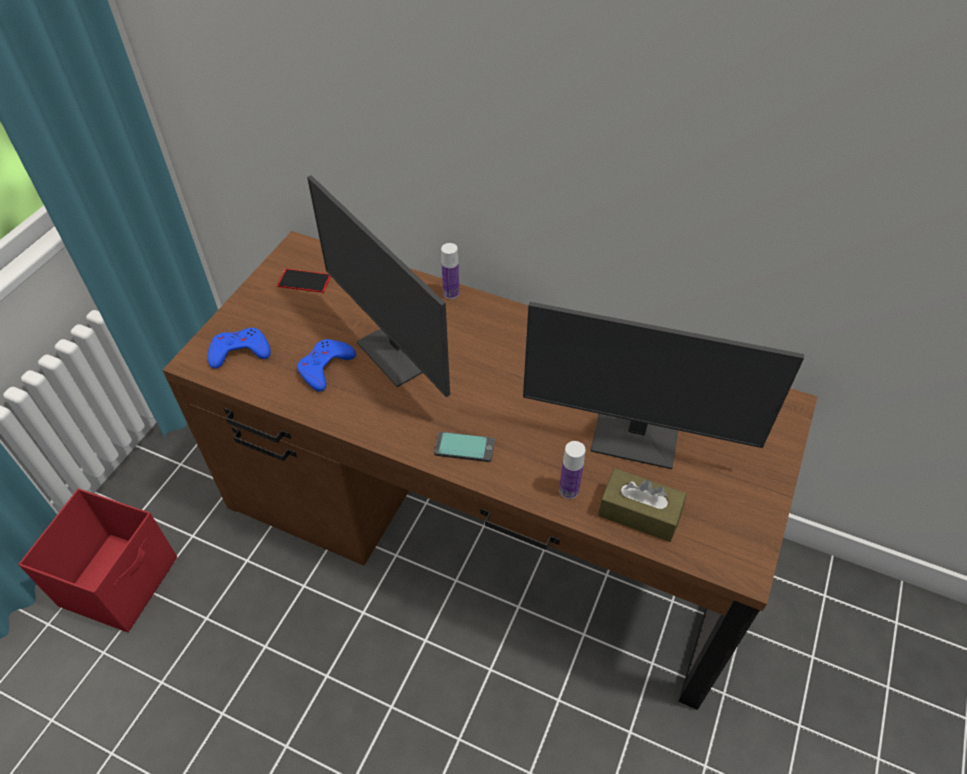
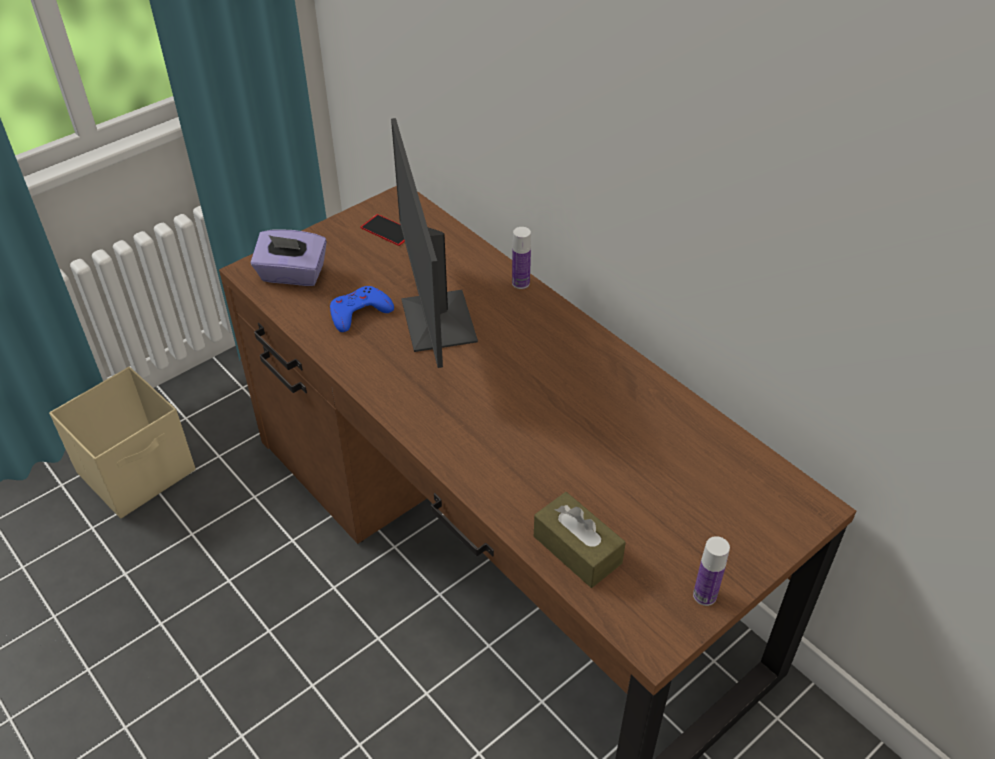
camera: 25 degrees right, 5 degrees down
(121, 581) = (138, 472): red storage box -> beige storage box
(239, 352) = (292, 275): blue game controller -> purple tissue box
(464, 447) = (443, 427): phone -> none
(569, 490) = (519, 502): bottle -> bottle (704, 595)
(635, 437) = (621, 478): monitor -> none

